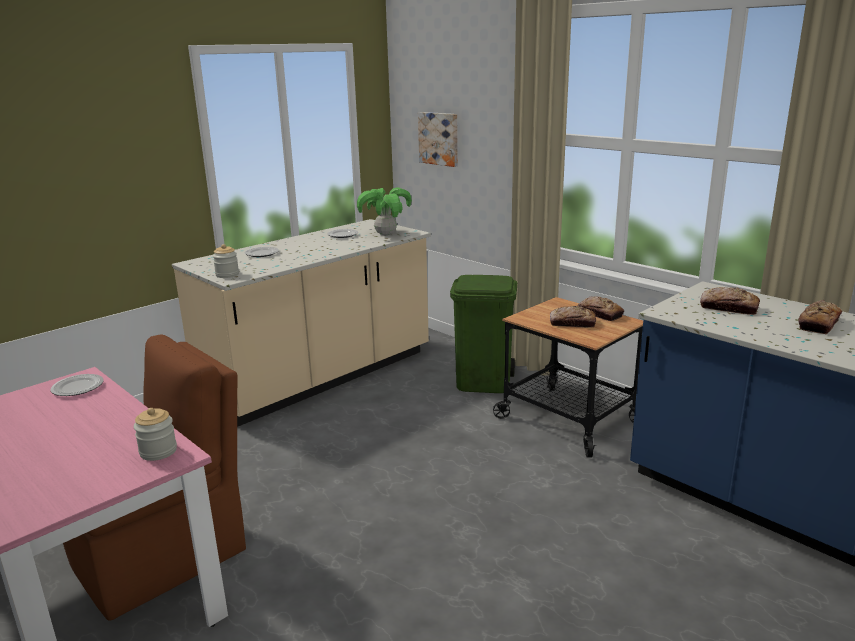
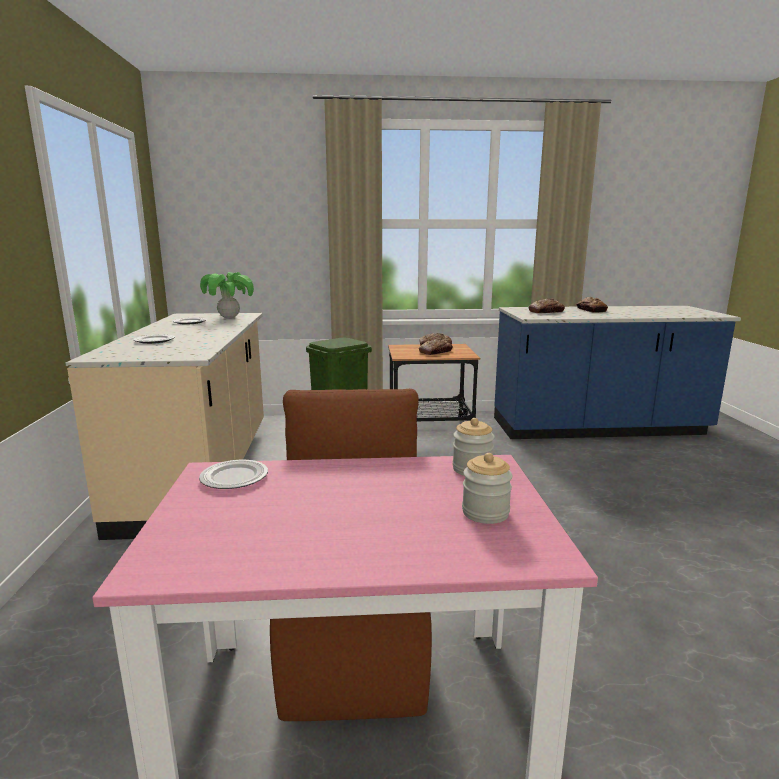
camera: 50 degrees left, 5 degrees down
(227, 275) = (178, 355): jar -> jar (485, 512)
(439, 138) = (230, 232): picture -> none

